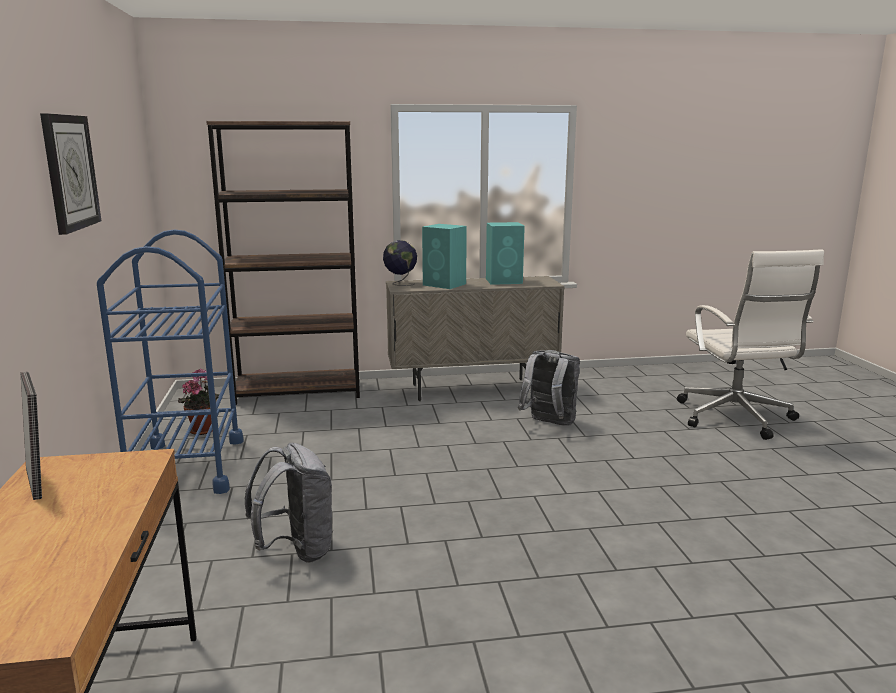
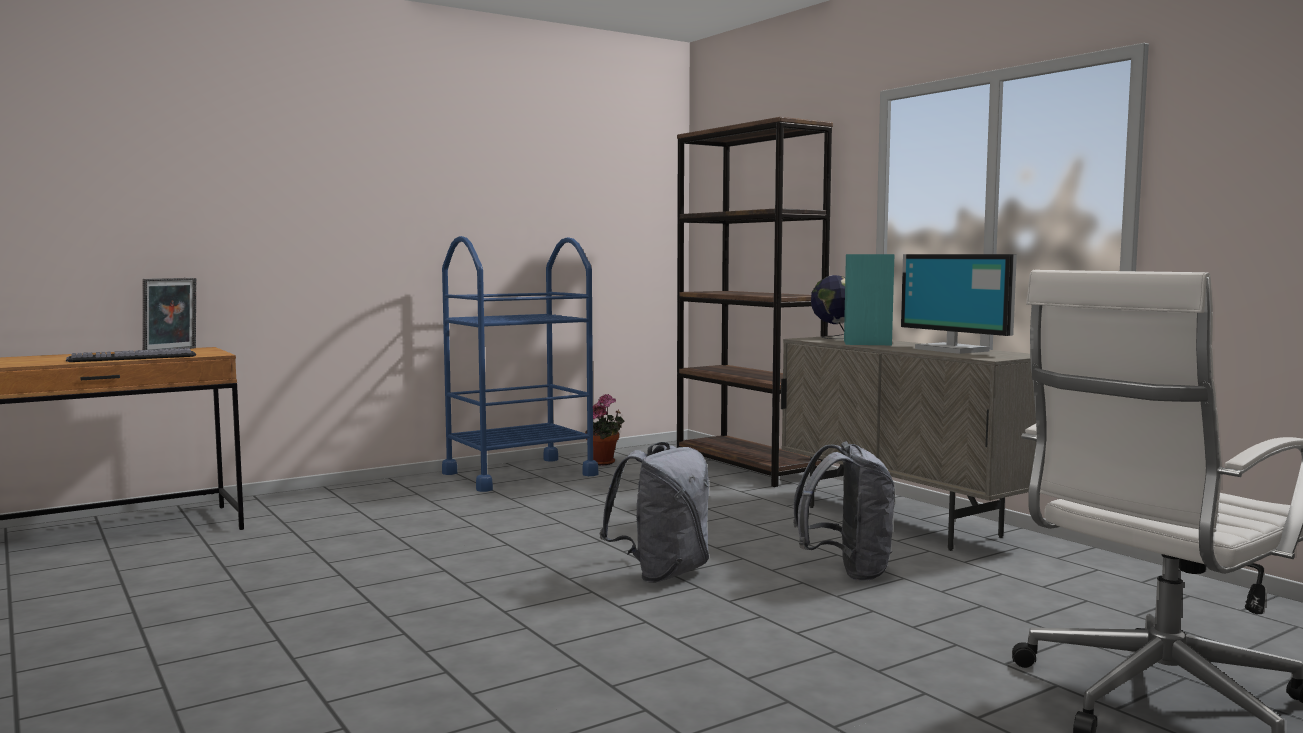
camera: 65 degrees right, 10 degrees down
(70, 172) = (451, 174): wall clock -> none
(98, 505) = (133, 357): none -> keyboard
(296, 550) = (390, 528): grey backpack -> grey backpack (662, 574)
(505, 281) = (953, 350): turquoise speaker -> monitor

